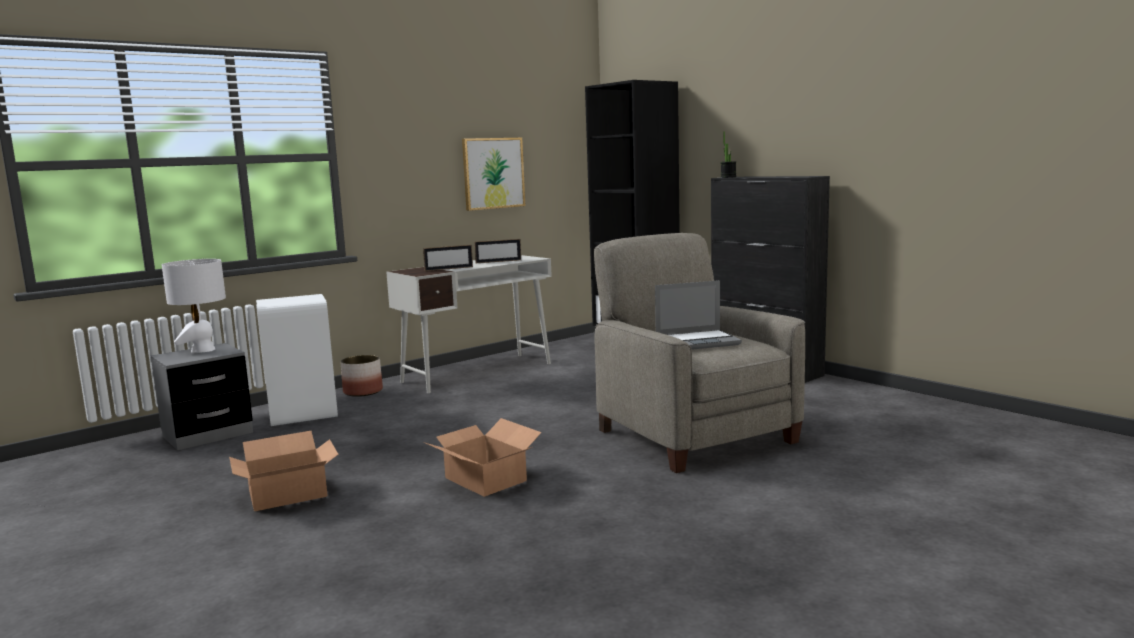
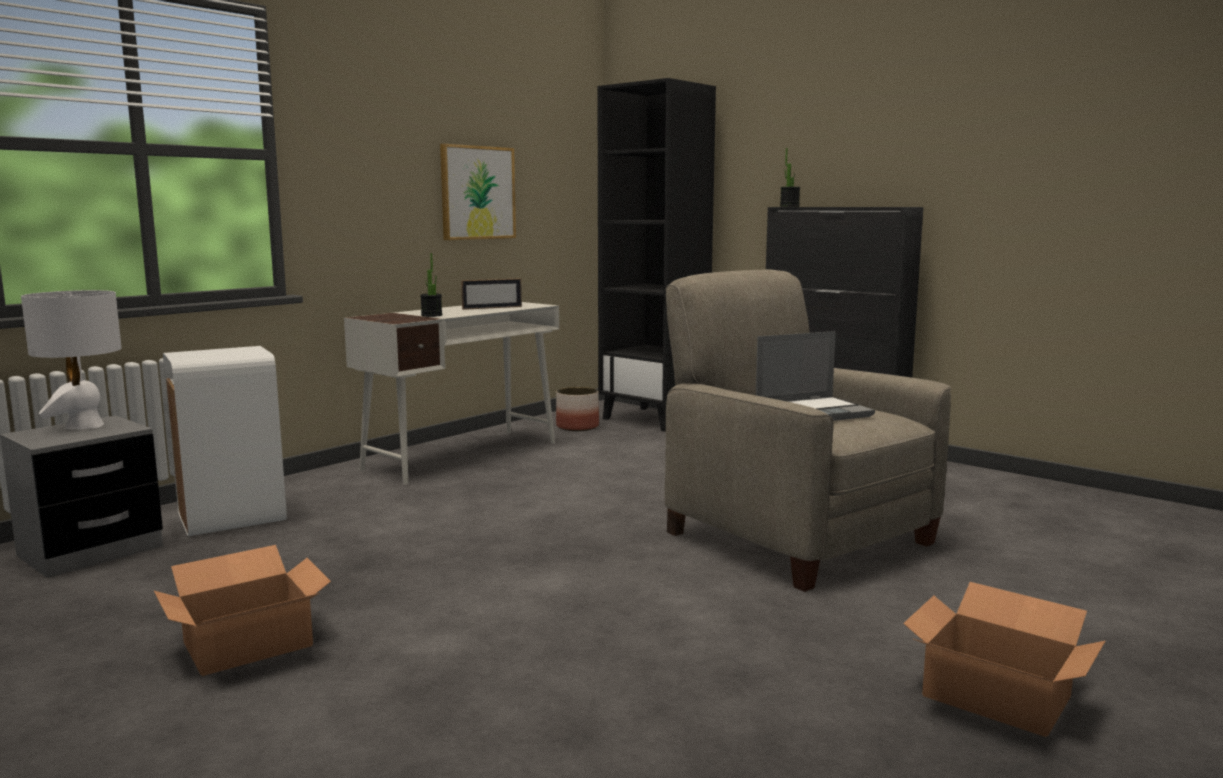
camera: 10 degrees left, 0 degrees up
(363, 391) = (311, 483): planter -> planter (577, 427)
(449, 269) = (431, 315): picture frame -> potted plant
(485, 479) = (543, 609): cardboard box -> cardboard box (995, 695)

